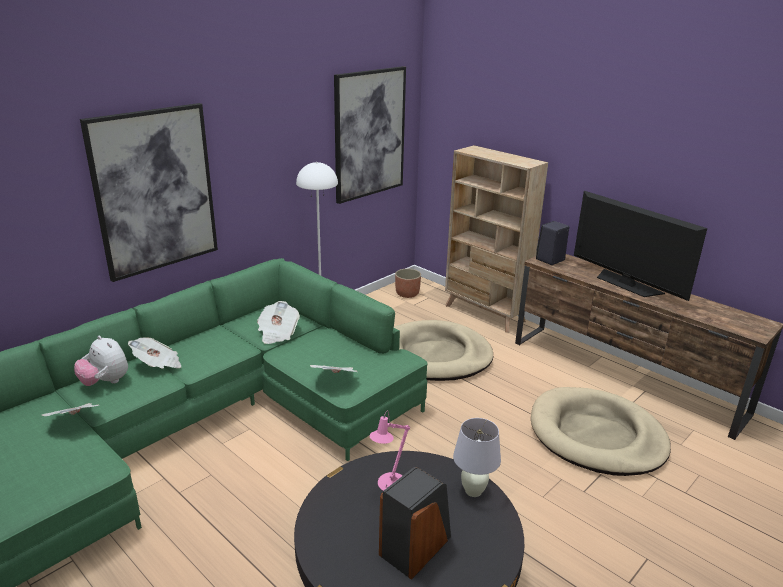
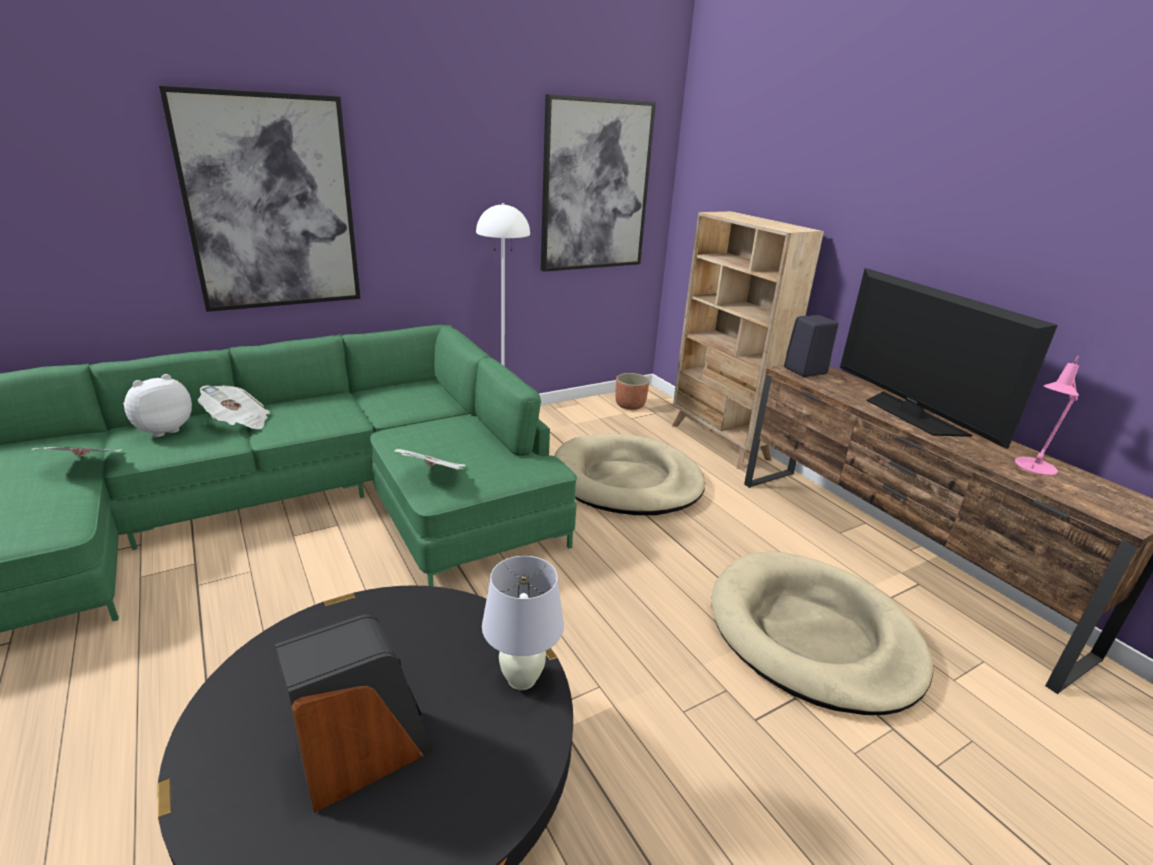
camera: 15 degrees right, 0 degrees up
(105, 382) = (163, 430): plush toy -> plush toy turned 75 degrees clockwise
(277, 333) = (406, 411): newspaper -> none
(389, 485) = (399, 637): pink table lamp -> pink table lamp (1033, 467)

